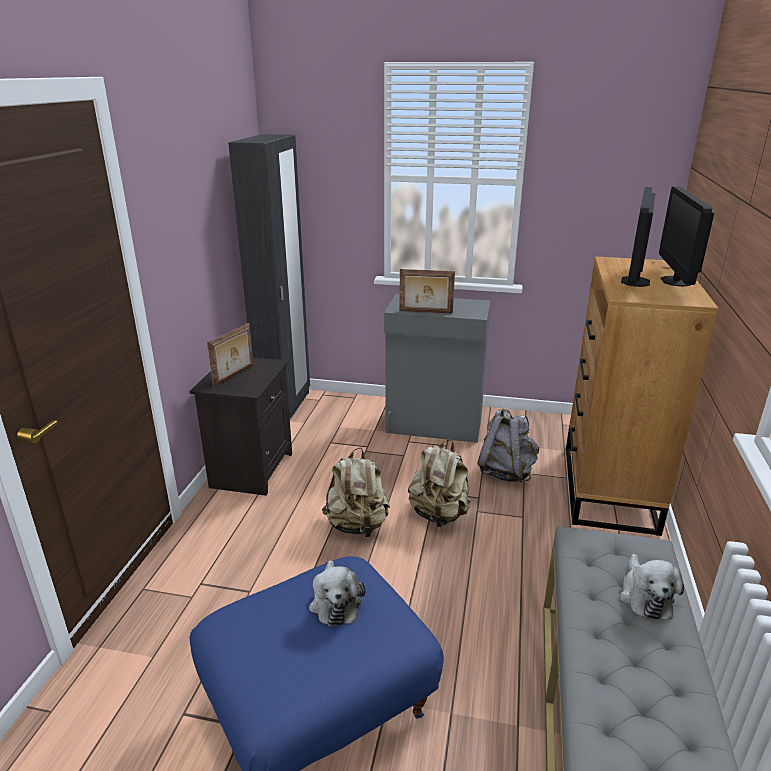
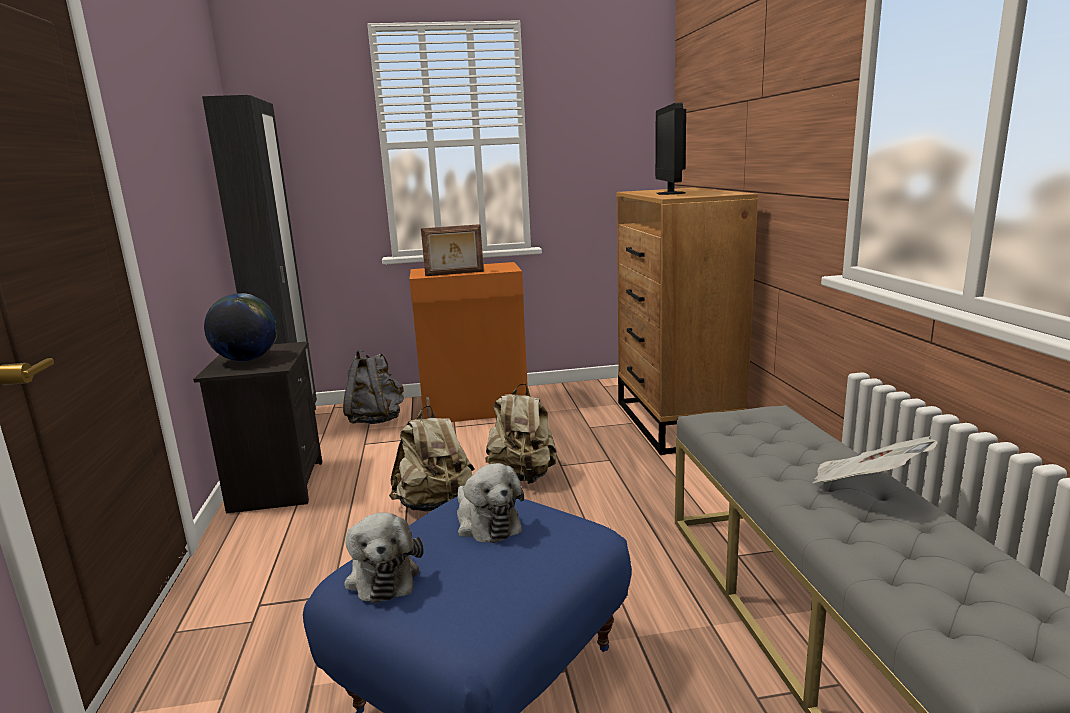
camera: 20 degrees left, 10 degrees down
(234, 375) = (247, 360): picture frame -> globe
(434, 426) = (476, 410): grey cabinet -> orange cabinet
(506, 472) = (571, 430): grey backpack -> grey backpack (376, 420)
(645, 596) = (797, 442): plush toy -> plush toy (383, 575)
(668, 677) = (865, 487): none -> newspaper
(676, 281) = (704, 191): monitor -> none

